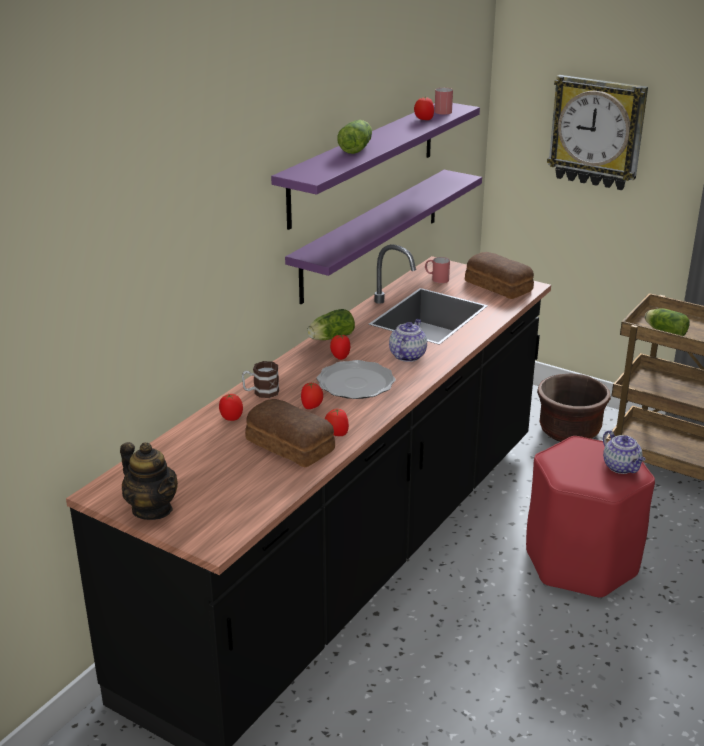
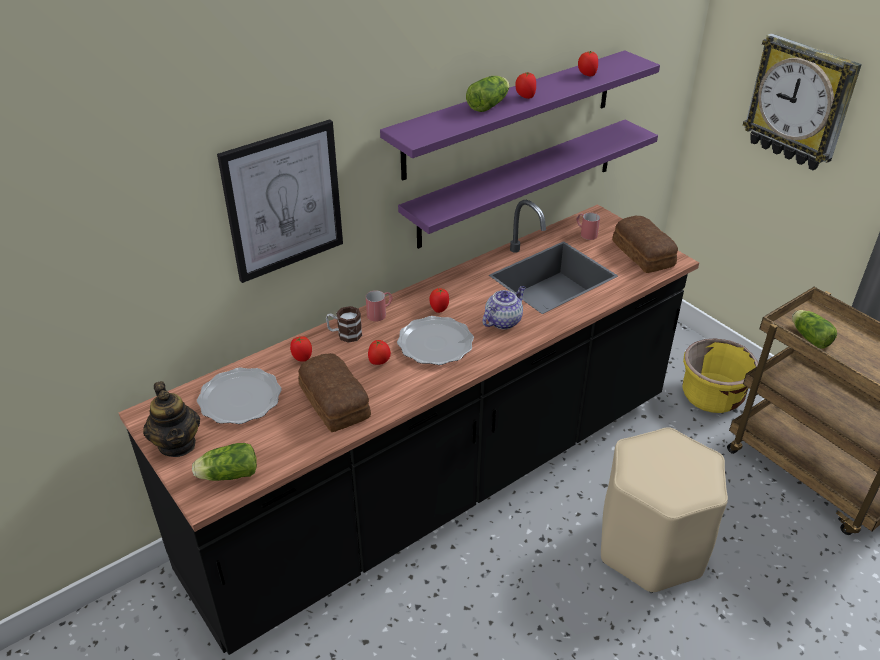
camera: 20 degrees right, 10 degrees up
(191, 462) = (240, 399): none -> plate
(199, 251) = (283, 201): none -> picture
(329, 338) = (443, 284): lettuce -> lettuce (226, 475)
(336, 434) = (382, 400): tomato -> tomato (525, 97)
(445, 111) = (618, 65): red mug -> red mug (380, 313)
(569, 431) = (712, 396): brown planter -> yellow planter
(581, 563) = (651, 547): red stool -> beige stool
(621, 467) = (697, 479): teapot -> none

